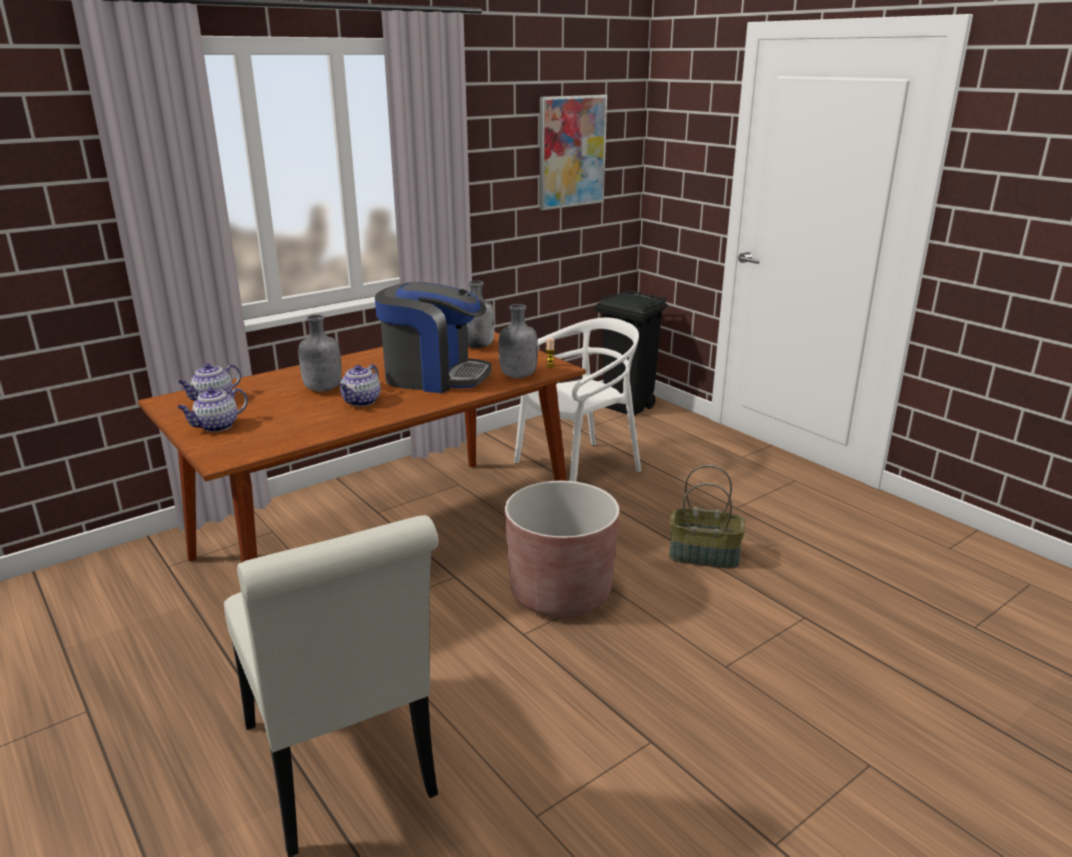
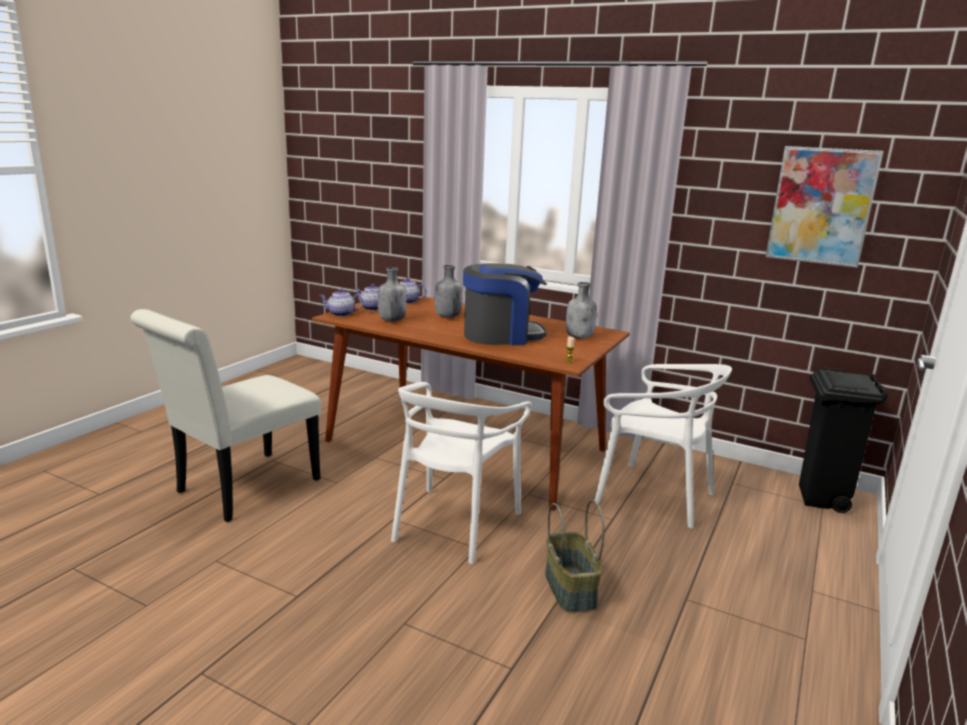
camera: 65 degrees right, 5 degrees down
(361, 402) = (436, 327): teapot -> teapot (340, 314)
(434, 376) = (501, 335): coffee machine -> coffee machine turned 90 degrees counterclockwise
(517, 376) = (533, 355): grey bottle -> grey bottle (391, 320)
(560, 593) = (454, 524): brown planter -> white chair

